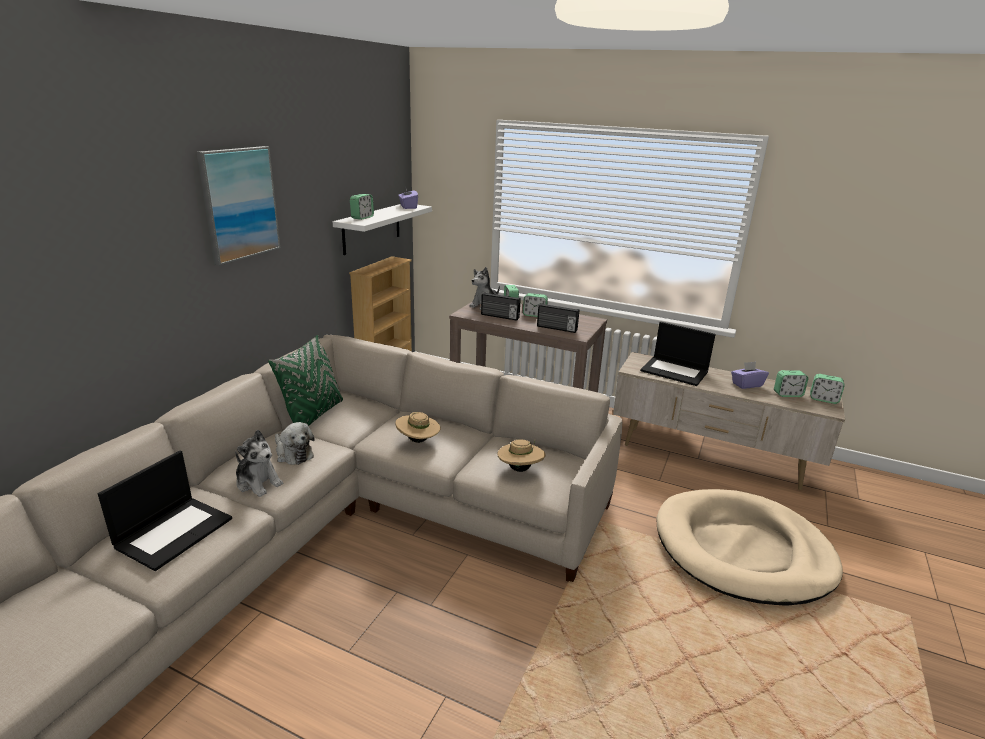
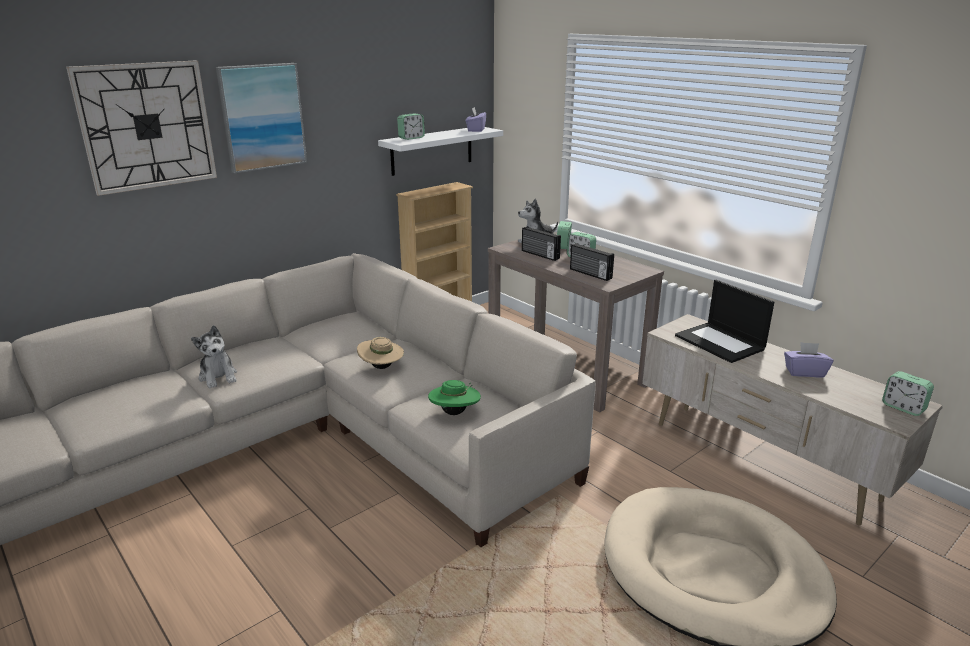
camera: 25 degrees right, 0 degrees up
(133, 220) = (147, 126): none -> wall clock
(174, 531) = (124, 401): laptop -> none
(293, 453) = (265, 358): plush toy -> none
(313, 415) = (311, 328): green pillow -> none
(520, 469) = (454, 413): beige hat -> green hat
(787, 394) = (853, 392): alarm clock -> none

